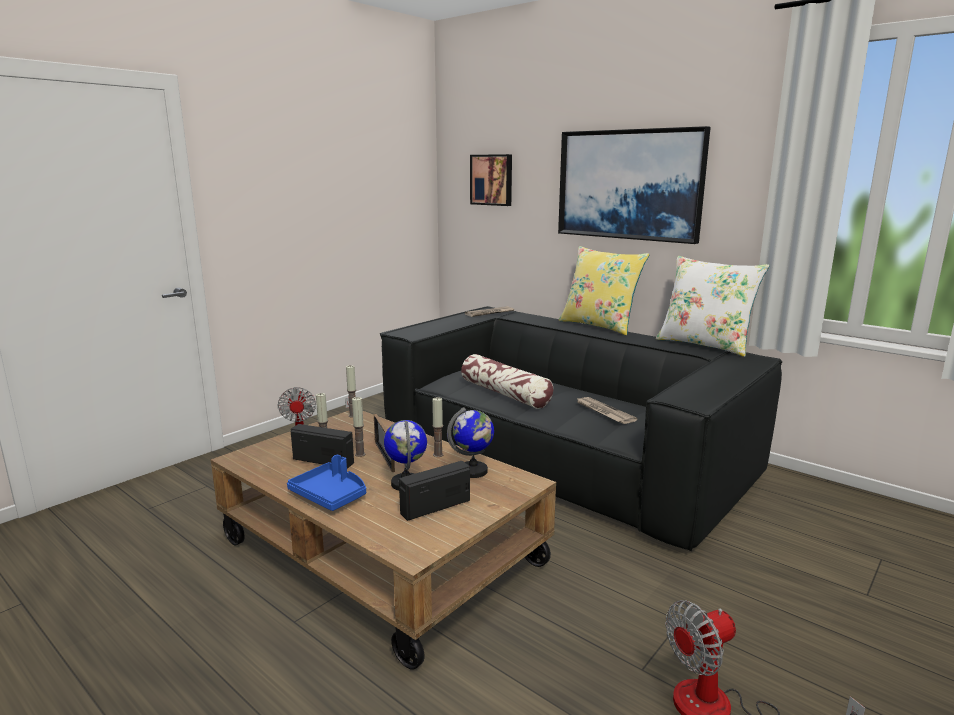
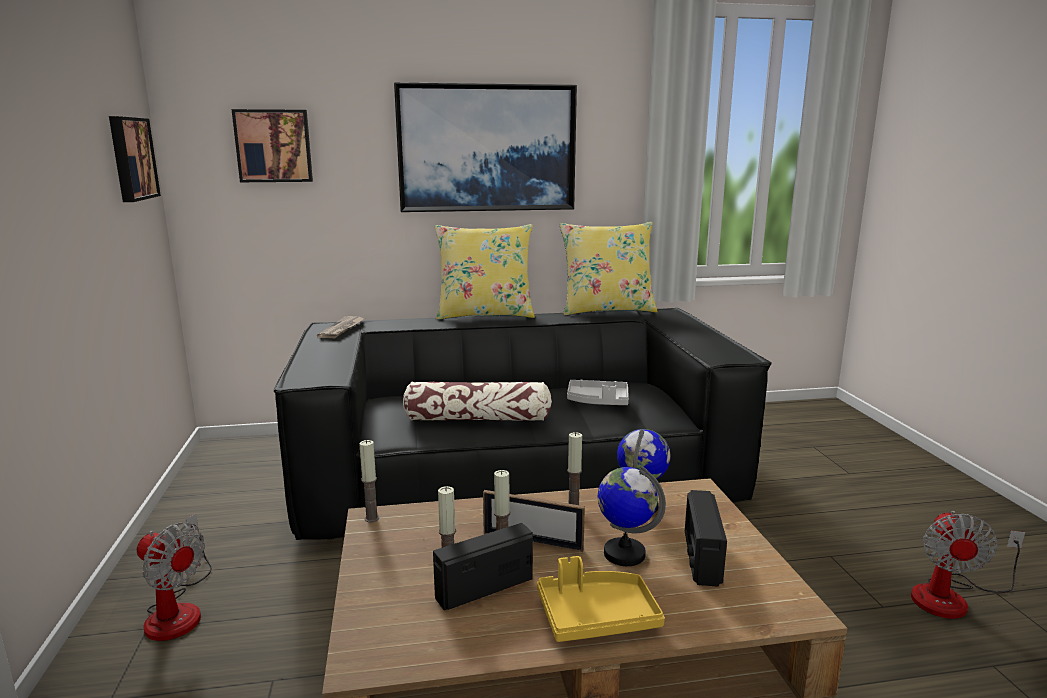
camera: 50 degrees left, 0 degrees up
(330, 495) = (596, 617): blue tray -> yellow tray
(401, 186) = (131, 158): none -> picture
(603, 412) = (598, 401): newspaper -> grey tray
(705, 344) = (607, 310): white pillow -> yellow pillow

